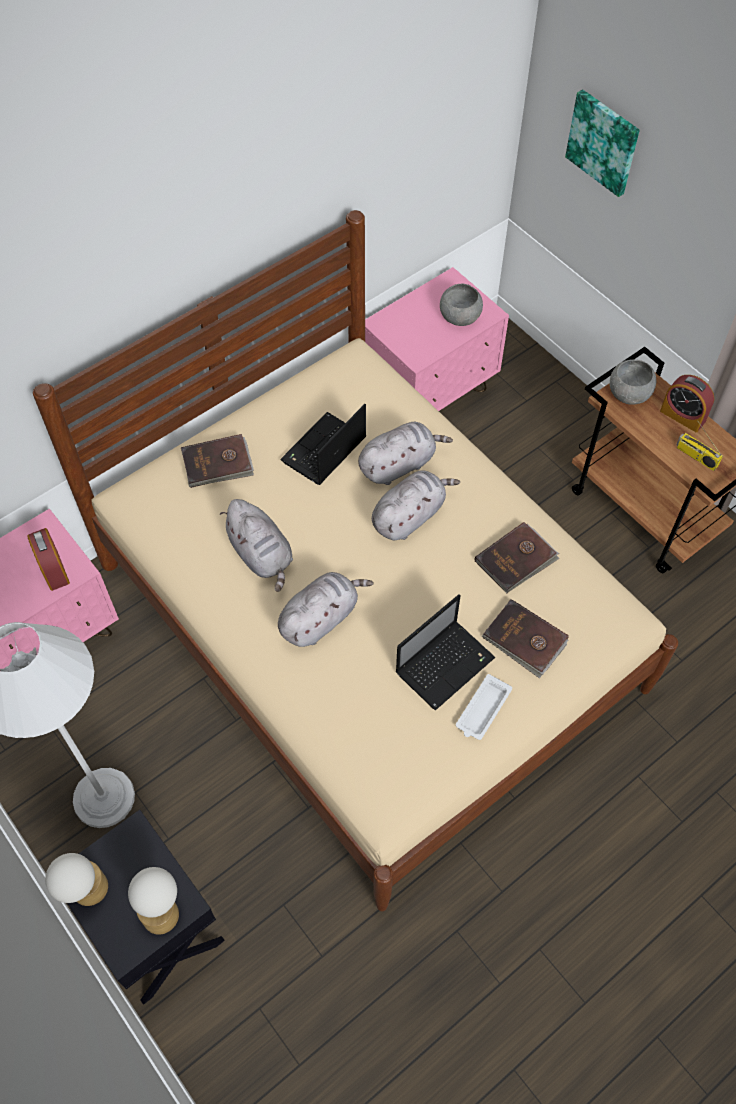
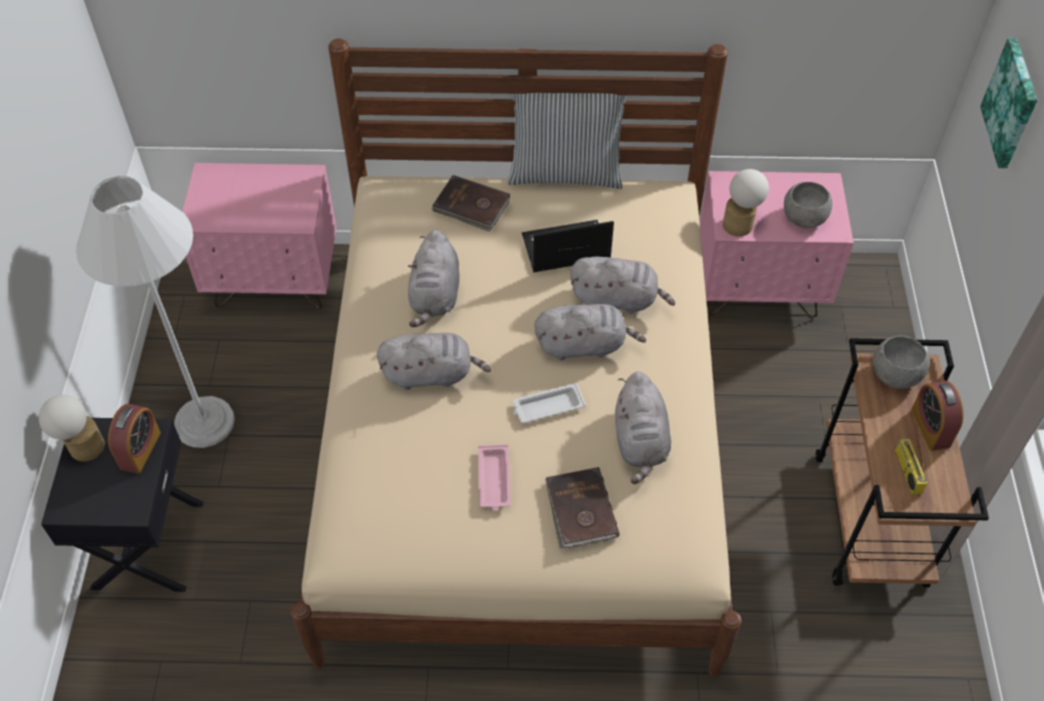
camera: 40 degrees right, 5 degrees down
(53, 569) = (284, 209): alarm clock -> alarm clock (140, 450)
(162, 909) = (116, 500): table lamp -> table lamp (741, 223)
(261, 389) = (565, 172): none -> pillow
(445, 664) = (494, 480): laptop -> pink tray
(482, 710) = (487, 538): white tray -> white tray (547, 407)
(516, 559) = (640, 441): brown book -> grey plush toy

